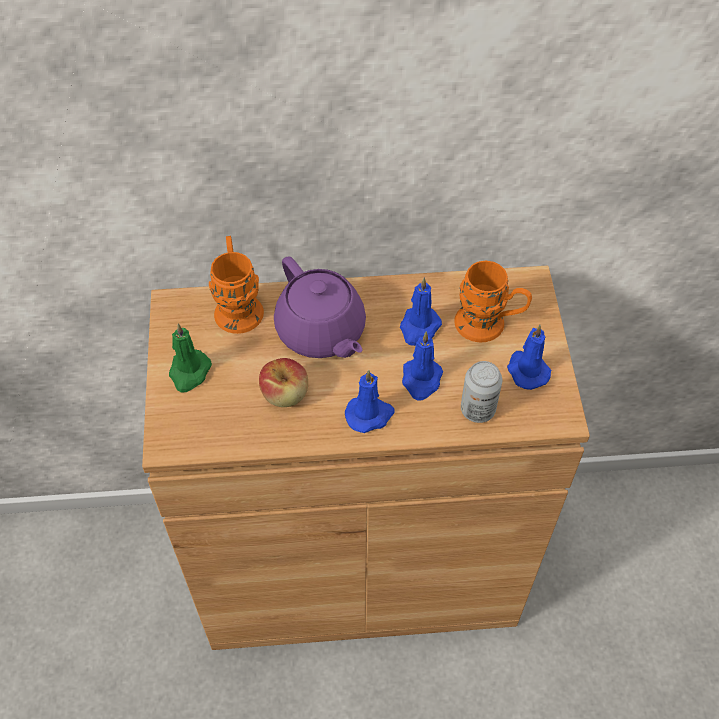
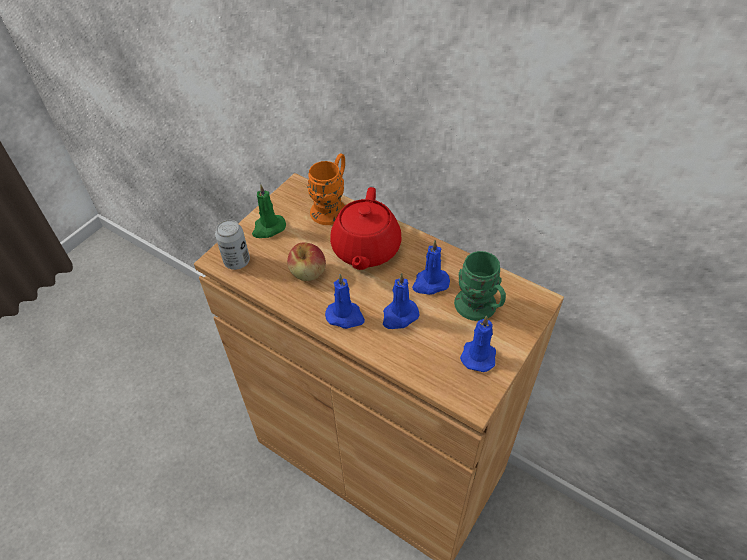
camera: 40 degrees right, 5 degrees down
(321, 332) = (365, 249): purple teapot -> red teapot
(477, 409) = (418, 358): can -> can (237, 261)
(489, 325) = (480, 310): orange mug -> green mug

